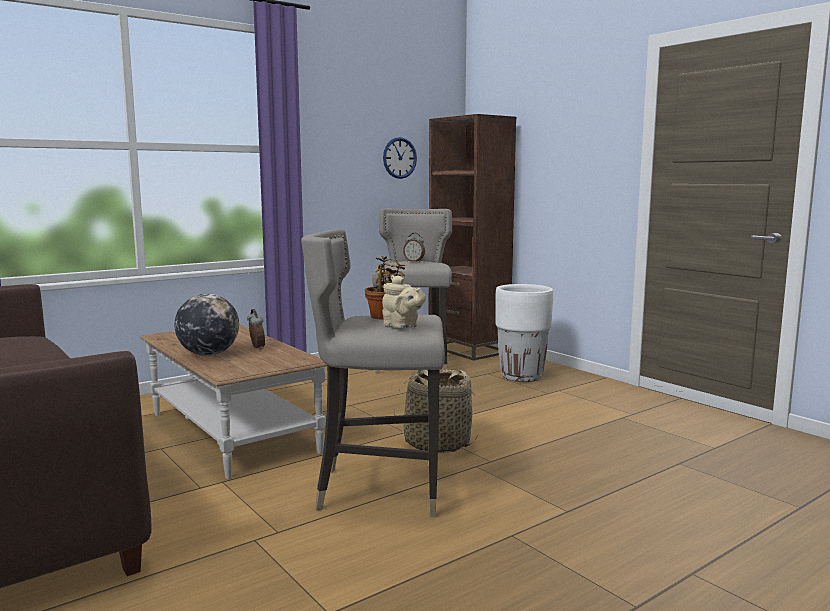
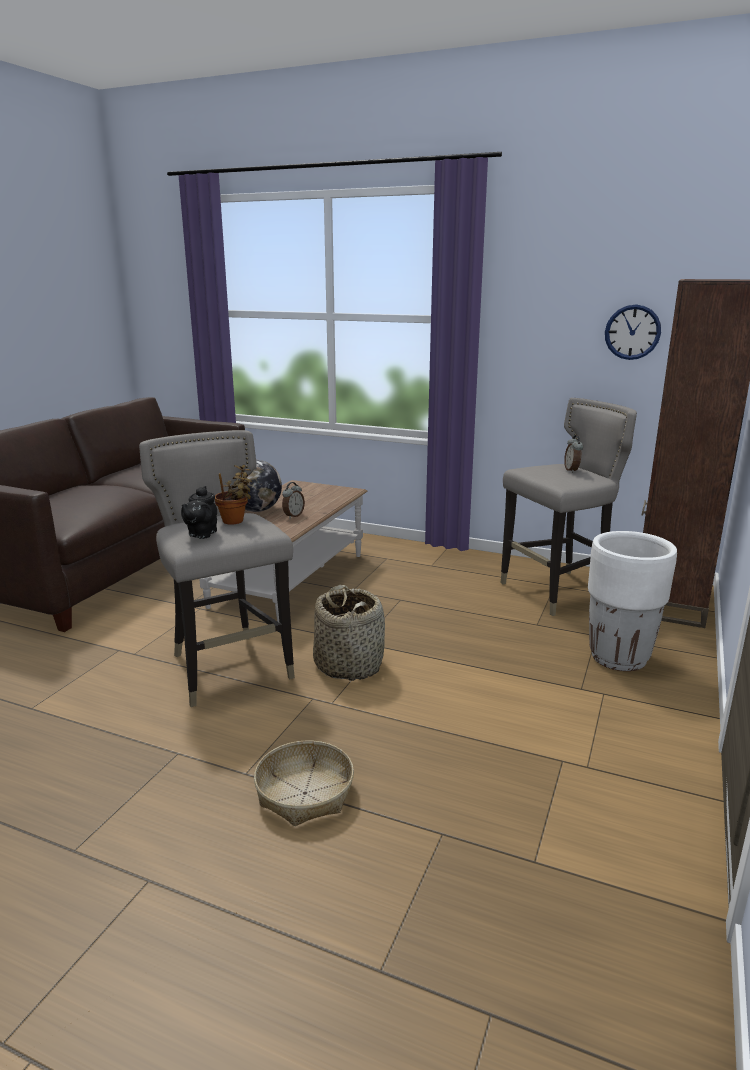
camera: 60 degrees right, 10 degrees up
(402, 326) = (201, 534): beige teapot -> black teapot
(610, 494) = (305, 793): none -> basket

